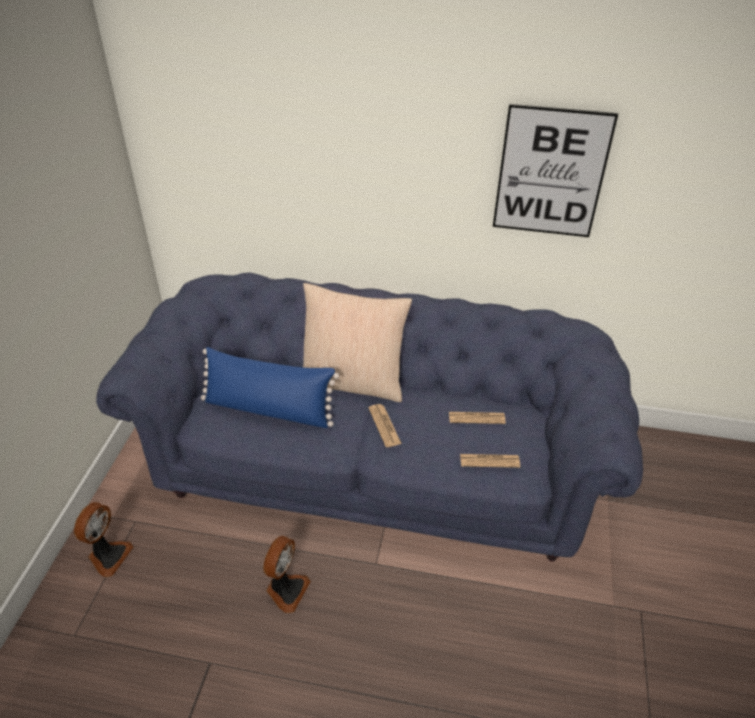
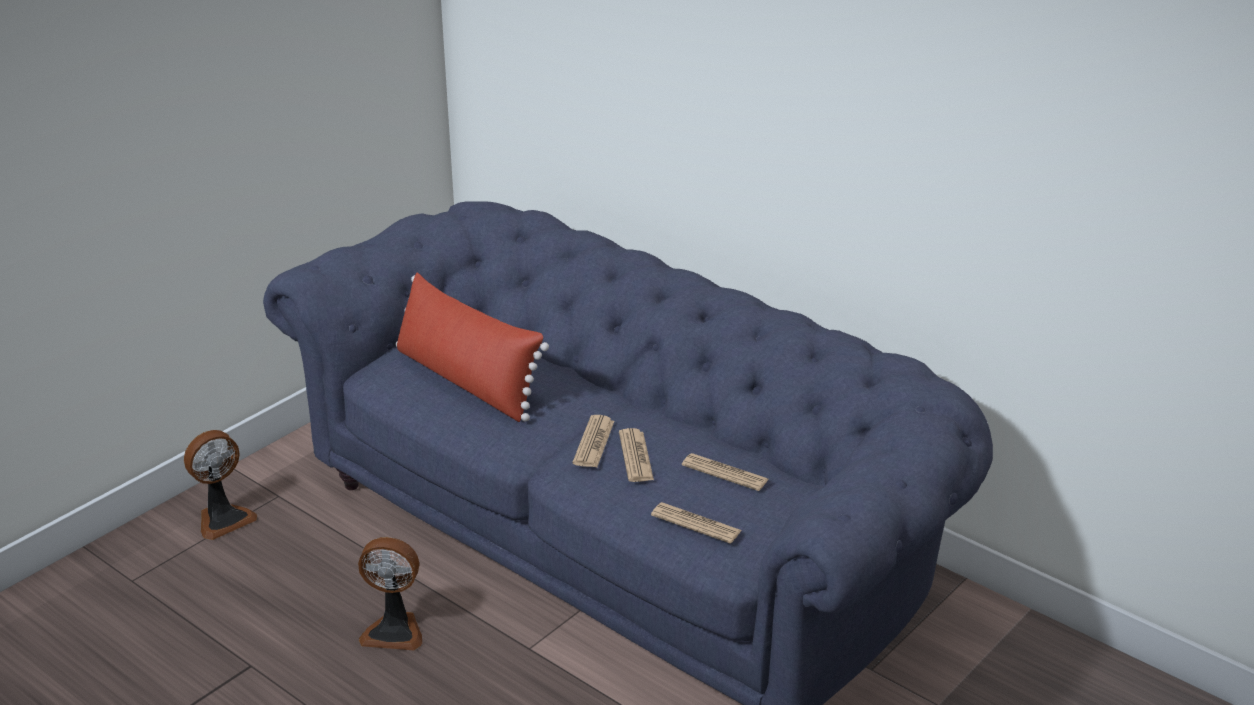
camera: 30 degrees right, 10 degrees down
(269, 409) = (466, 381): blue pillow -> red pillow
(286, 590) = (394, 631): fan -> fan turned 45 degrees clockwise
(353, 381) = (601, 385): beige pillow -> none
(417, 426) = (635, 456): none -> newspaper
(551, 173) = (929, 136): picture -> none

